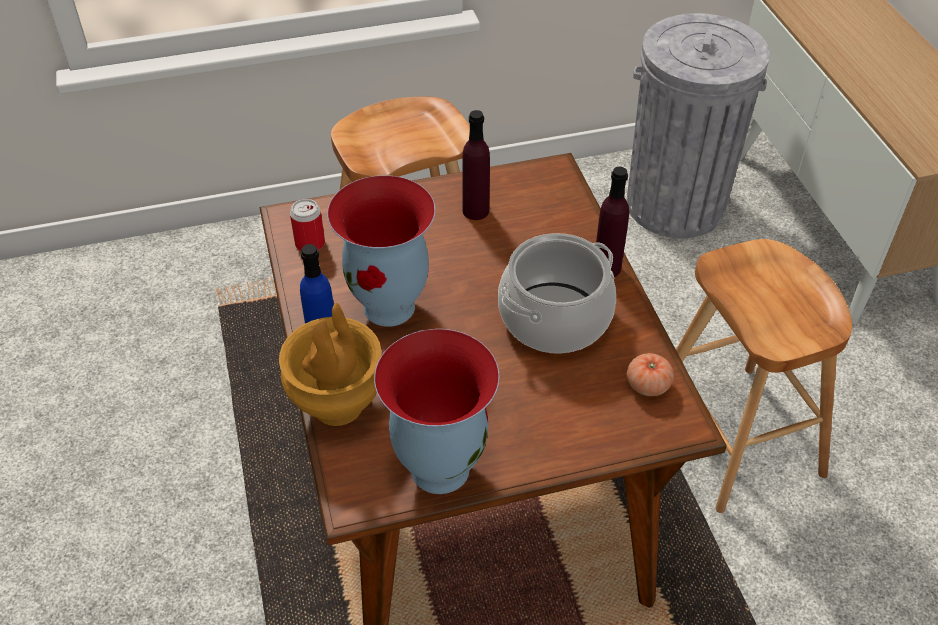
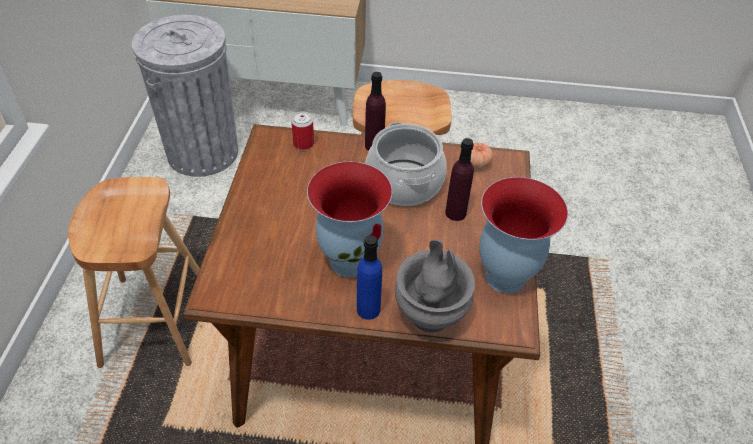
camera: 70 degrees left, 0 degrees up
(310, 244) = (253, 290): can -> can (303, 144)
(337, 407) = (431, 317): brown vase -> grey vase
(475, 211) = (281, 187): purple bottle -> purple bottle (455, 213)

